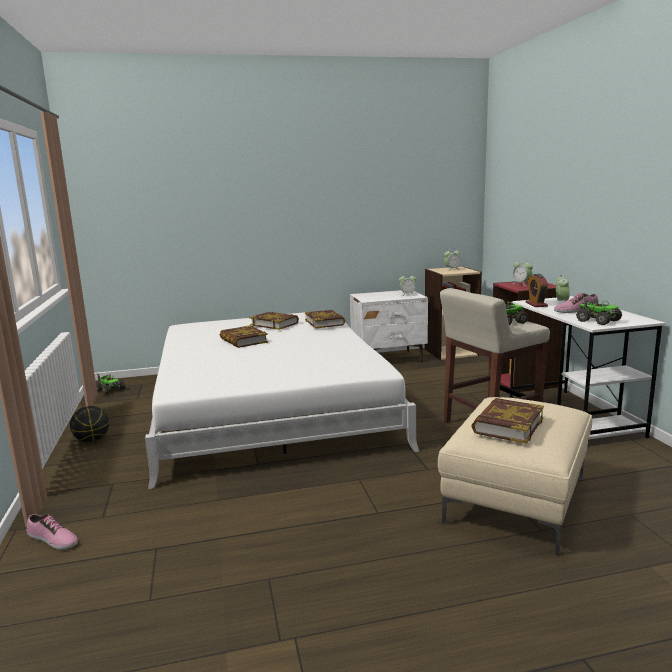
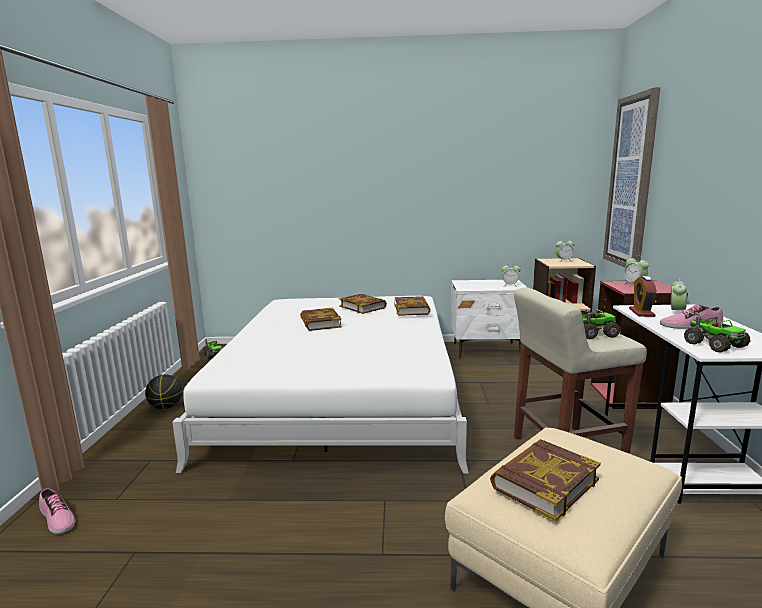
camera: 15 degrees right, 0 degrees up
(506, 196) = (631, 182): none -> picture

